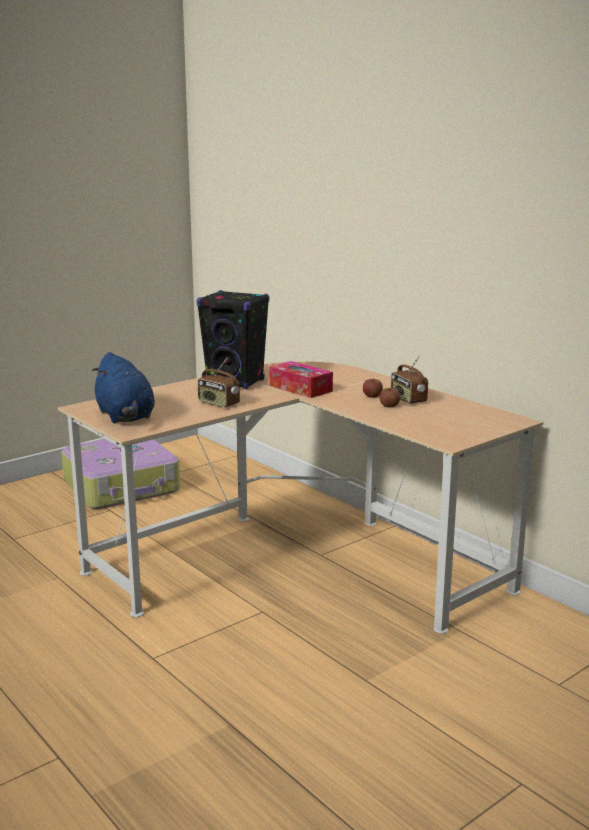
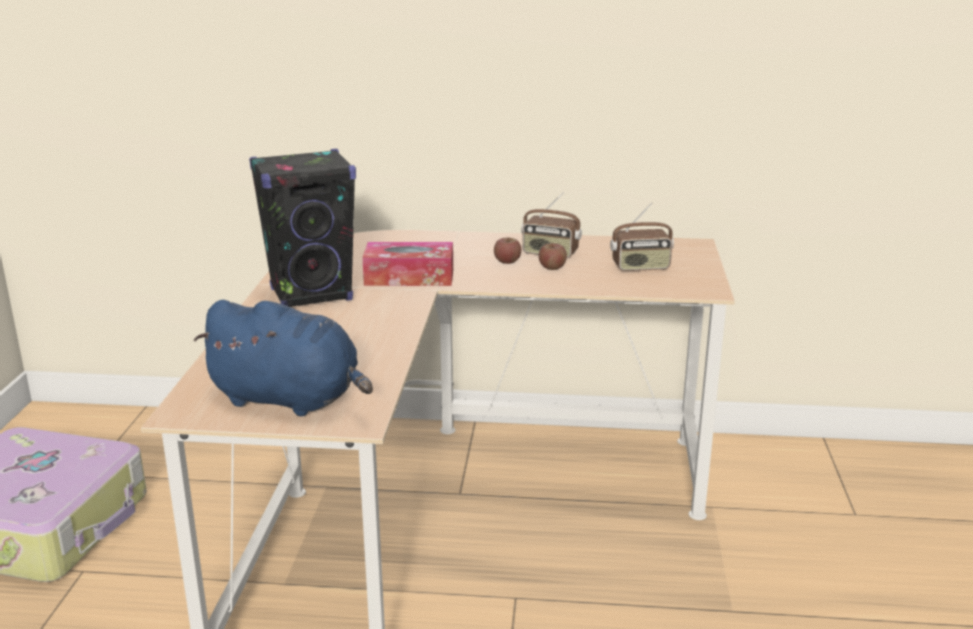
camera: 45 degrees left, 5 degrees up
(218, 403) = (365, 332): radio -> radio (641, 267)

